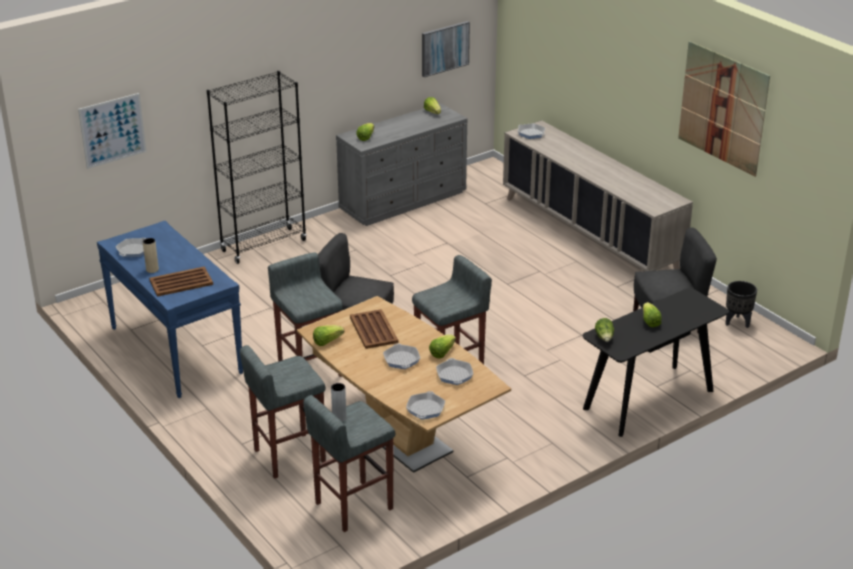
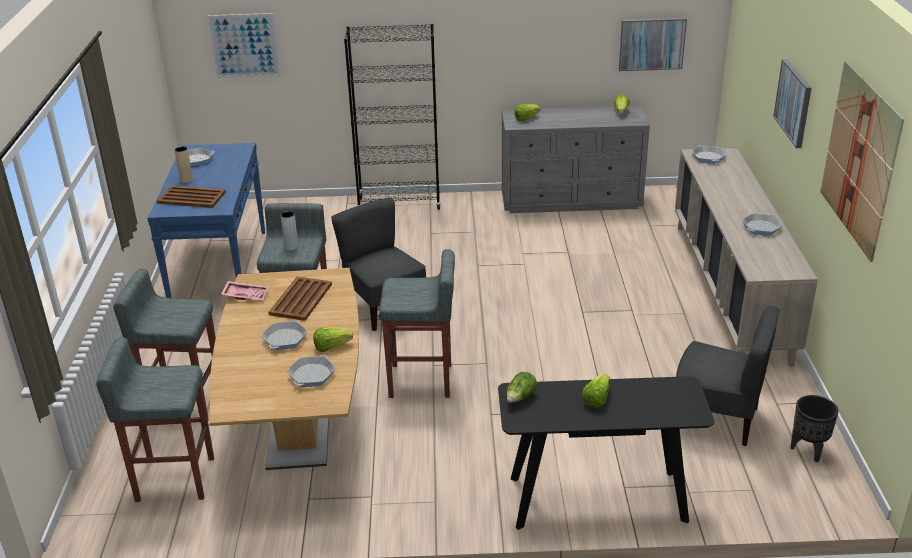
camera: 35 degrees right, 0 degrees up
(327, 341) = (246, 295): lettuce -> pink tray
(339, 418) = (153, 374): grey vase -> grey vase (291, 247)
(425, 409) = (237, 399): frying pan -> frying pan (761, 227)
(622, 76) = (794, 102): none -> picture

